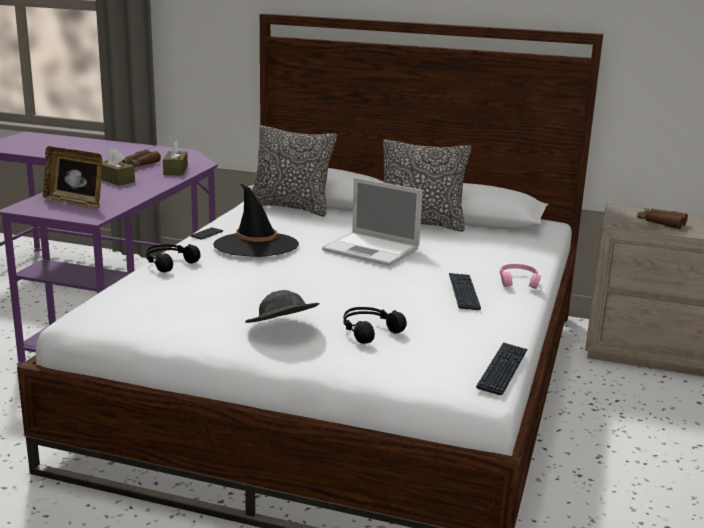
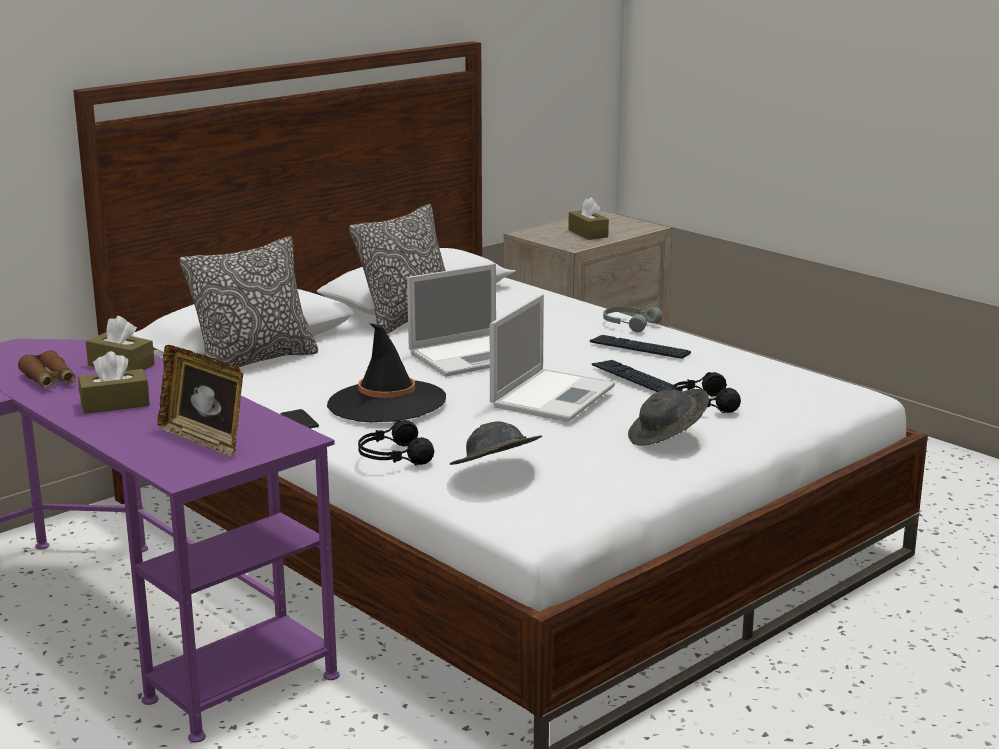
camera: 60 degrees left, 0 degrees up
(75, 203) = (204, 440): picture frame -> picture frame turned 75 degrees clockwise
(157, 289) = (495, 472): none -> grey hat
(320, 282) = (553, 395): none -> laptop
(502, 369) = (825, 377): keyboard -> keyboard (636, 379)
(519, 281) = (629, 324): pink headphones -> grey headphones
(661, 223) = (588, 233): brown binoculars -> brown tissue box

